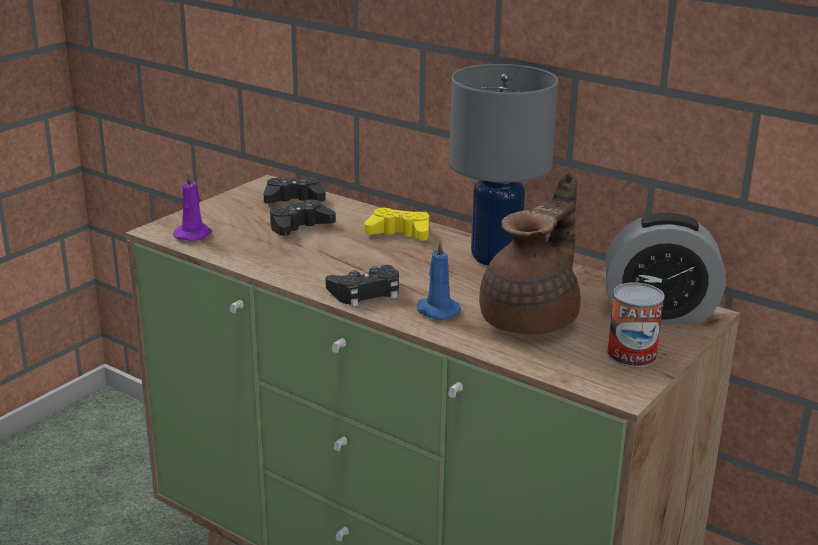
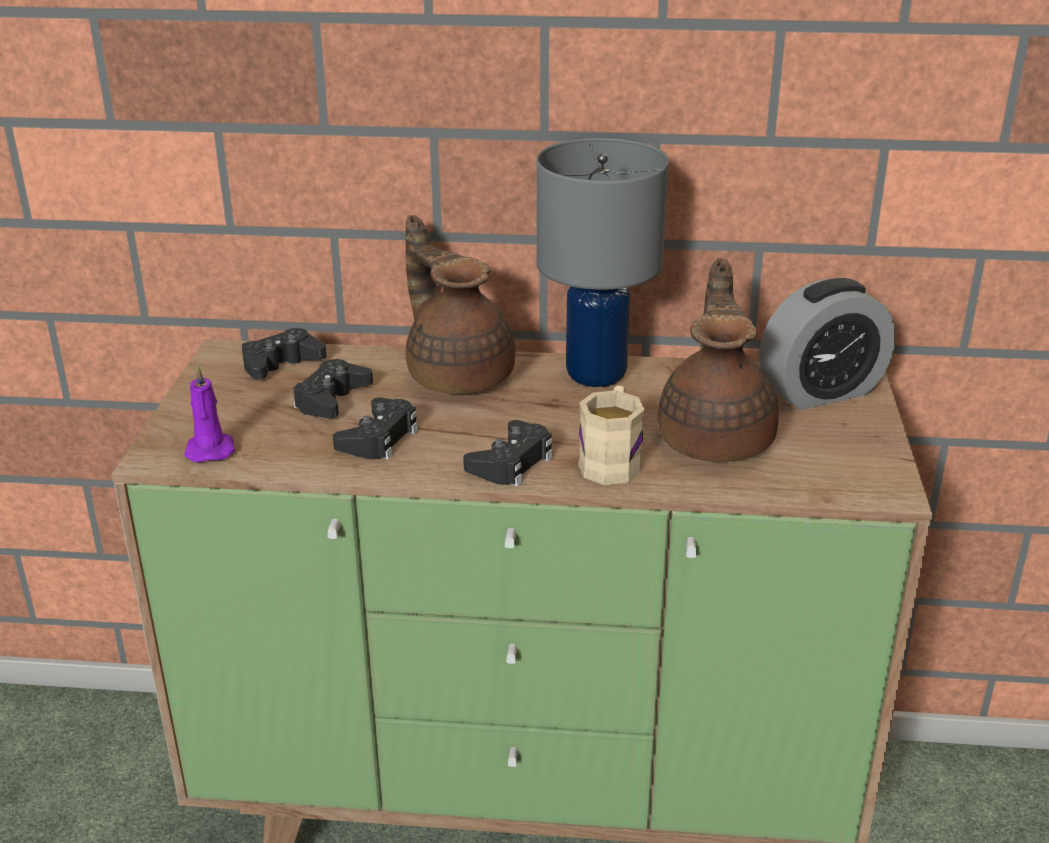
camera: 30 degrees left, 5 degrees up
(300, 256) = (379, 438): none -> black game controller
(399, 233) = (458, 374): yellow game controller -> brown teapot
(436, 310) = (612, 460): blue candle -> beige mug
(631, 355) = (851, 447): can -> none

